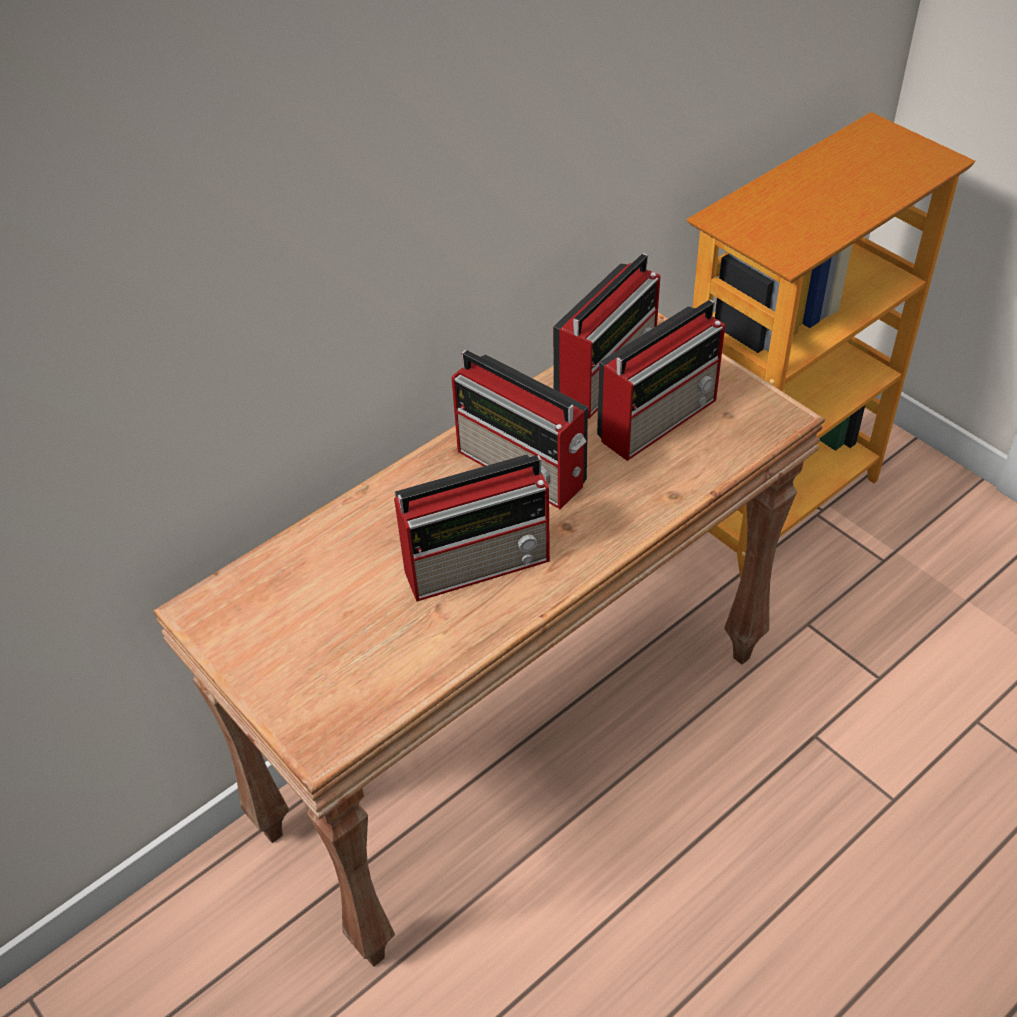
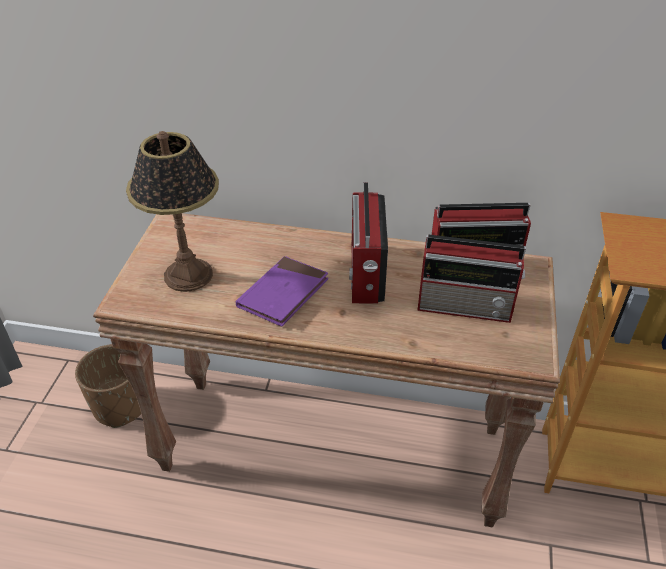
camera: 50 degrees right, 5 degrees down
(204, 966) = (119, 406): none -> brown planter
(342, 641) = (189, 275): none -> table lamp
(480, 563) = (283, 294): radio -> purple book

